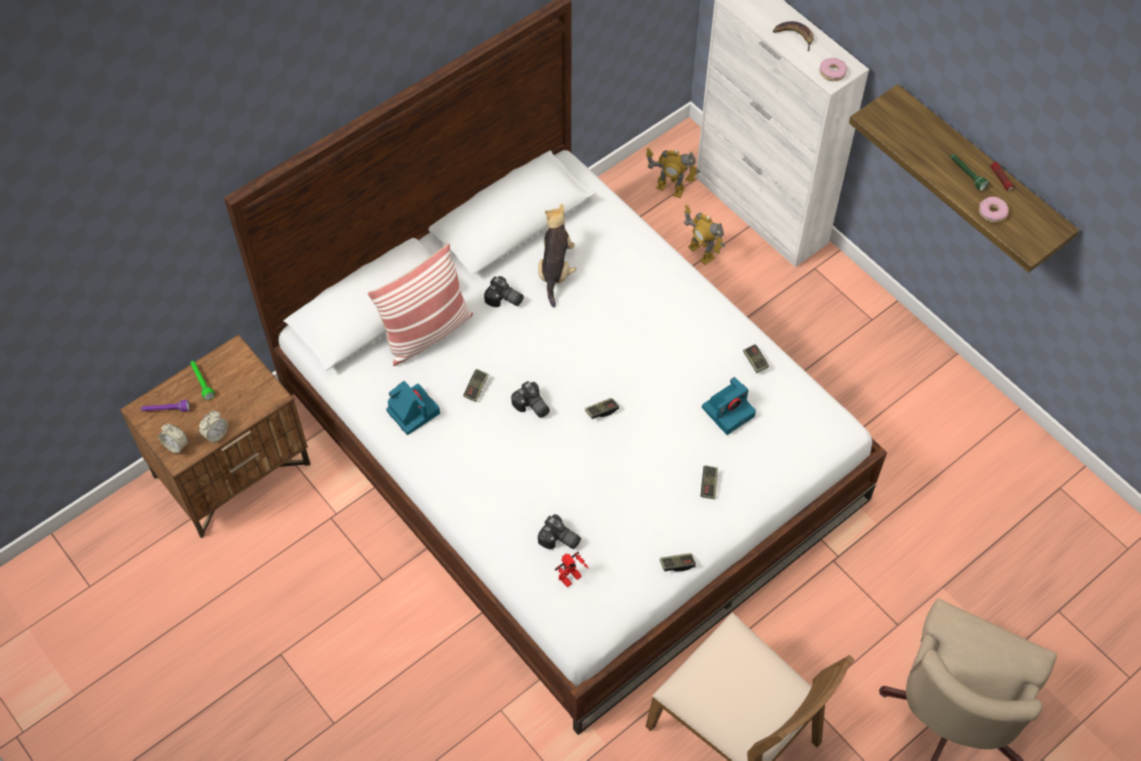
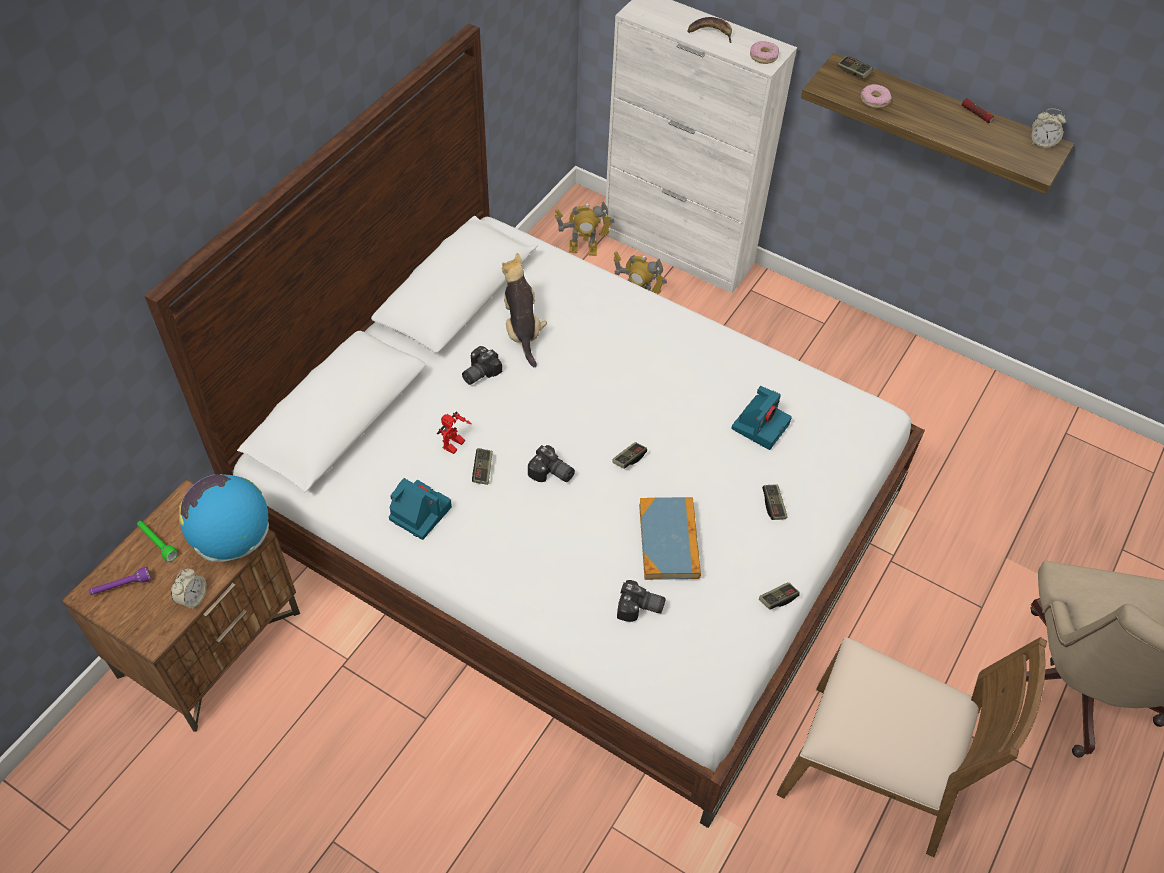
camera: 20 degrees left, 5 degrees down
(176, 445) = (146, 624): alarm clock -> alarm clock (1041, 143)
(260, 395) = (233, 539): none -> globe
(427, 333) = (405, 426): pillow -> none
(504, 300) = (478, 372): camera -> camera turned 120 degrees clockwise
(570, 580) = (670, 649): toy robot -> toy robot (455, 447)
(606, 490) = (669, 540): none -> book
(755, 361) = (765, 371): game controller -> game controller (853, 72)
(966, 174) = (942, 117): green flashlight -> none
(992, 212) = (985, 145): donut -> donut (874, 100)

